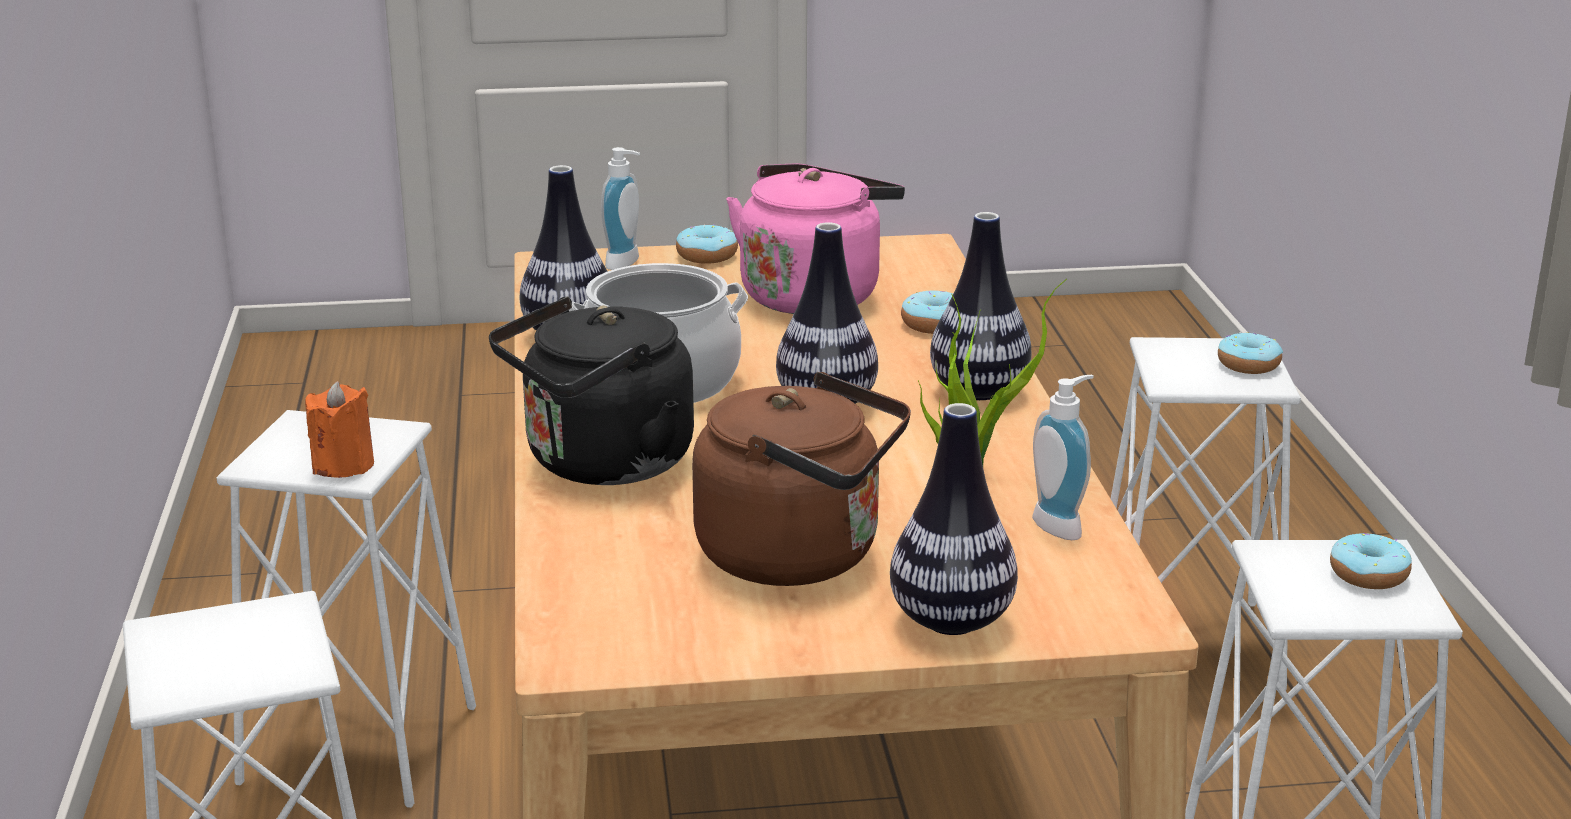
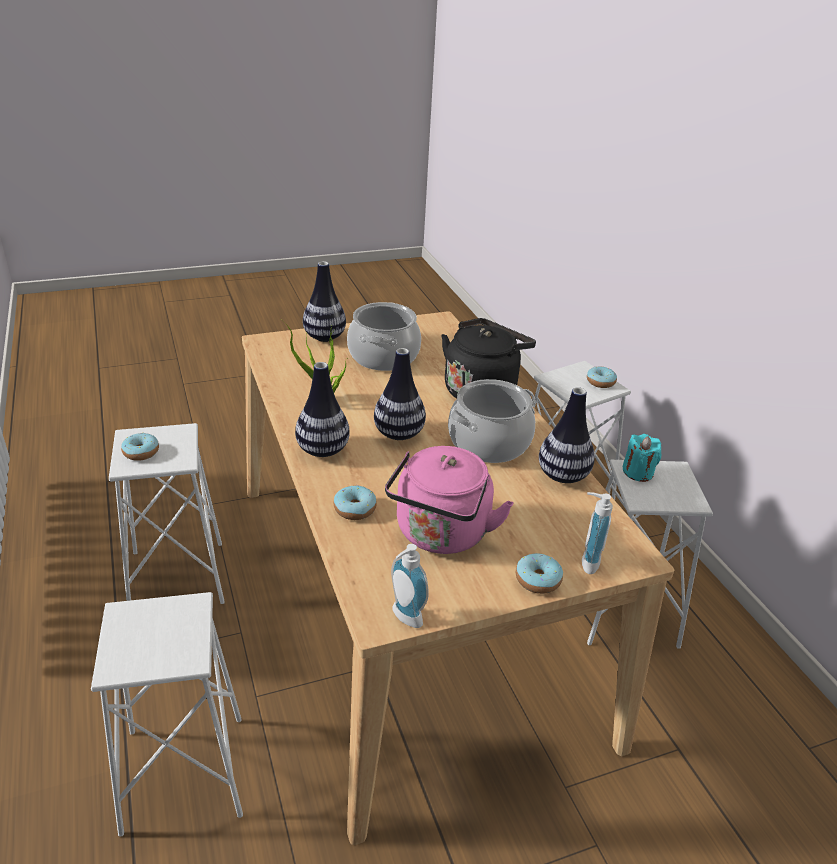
camera: 165 degrees right, 10 degrees up
(343, 465) = (638, 472): orange candle -> turquoise candle
(800, 556) = (383, 356): brown kettle -> cooking pot
(1062, 525) = (284, 376): soap dispenser -> soap dispenser (404, 618)
(1248, 365) = (127, 638): donut -> donut (600, 382)

